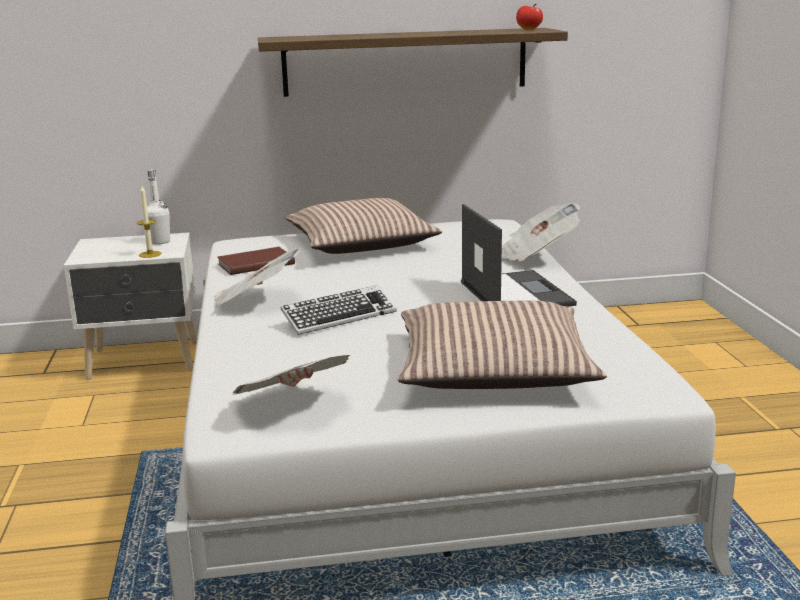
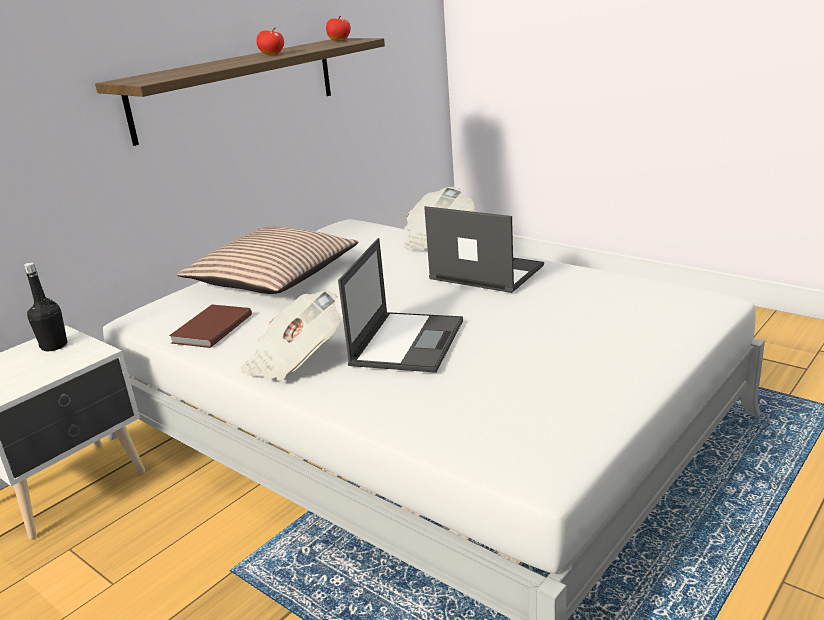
camera: 40 degrees left, 5 degrees up
(150, 254) = (75, 361): candle -> none
(159, 242) = (54, 346): white bottle -> black bottle
(292, 405) = (537, 427): newspaper -> none
(339, 317) = (407, 341): keyboard -> laptop
(429, 33) = (271, 55): none -> apple
(493, 369) = (598, 331): pillow -> none

